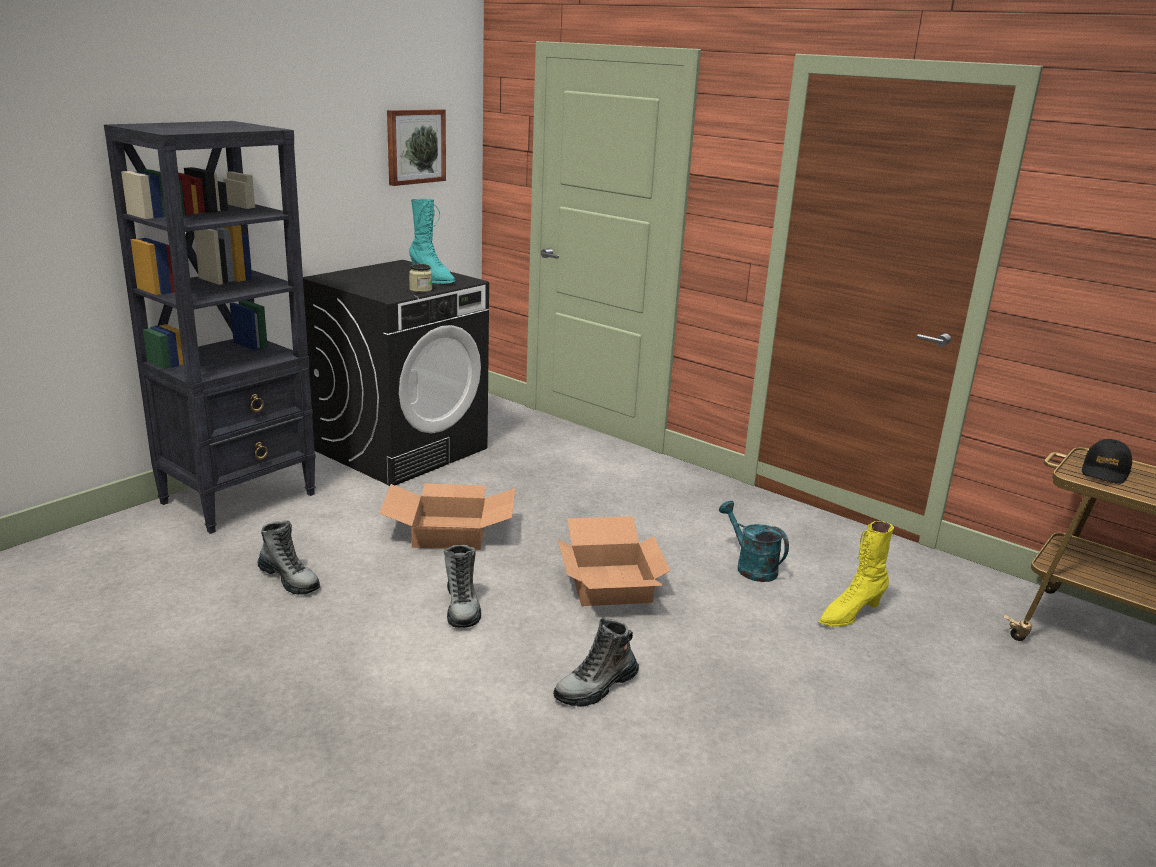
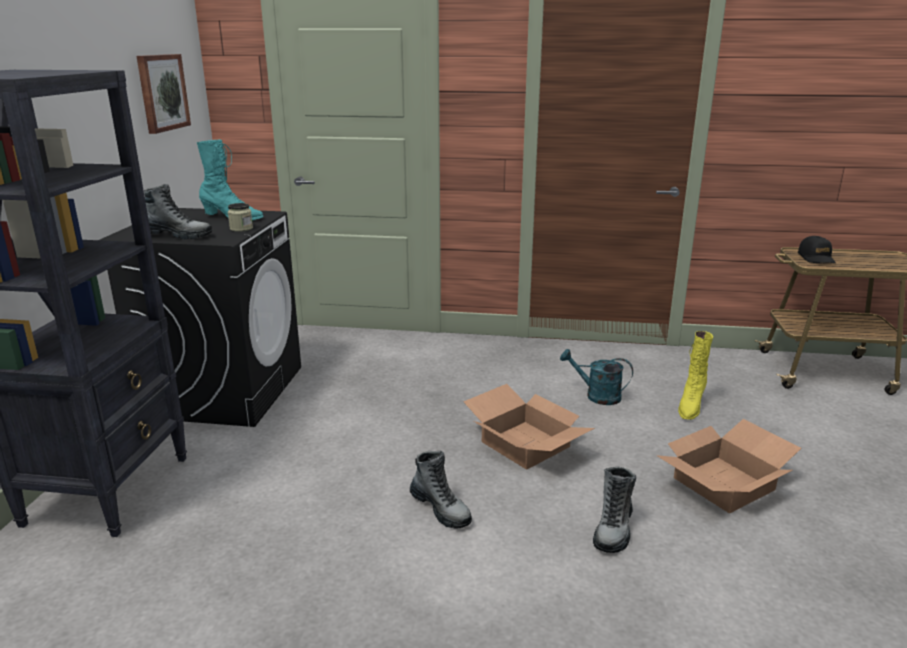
camera: 30 degrees left, 0 degrees up
(289, 579) = (257, 548): boot -> boot (177, 236)
(451, 532) = (354, 448): cardboard box -> cardboard box (723, 482)

